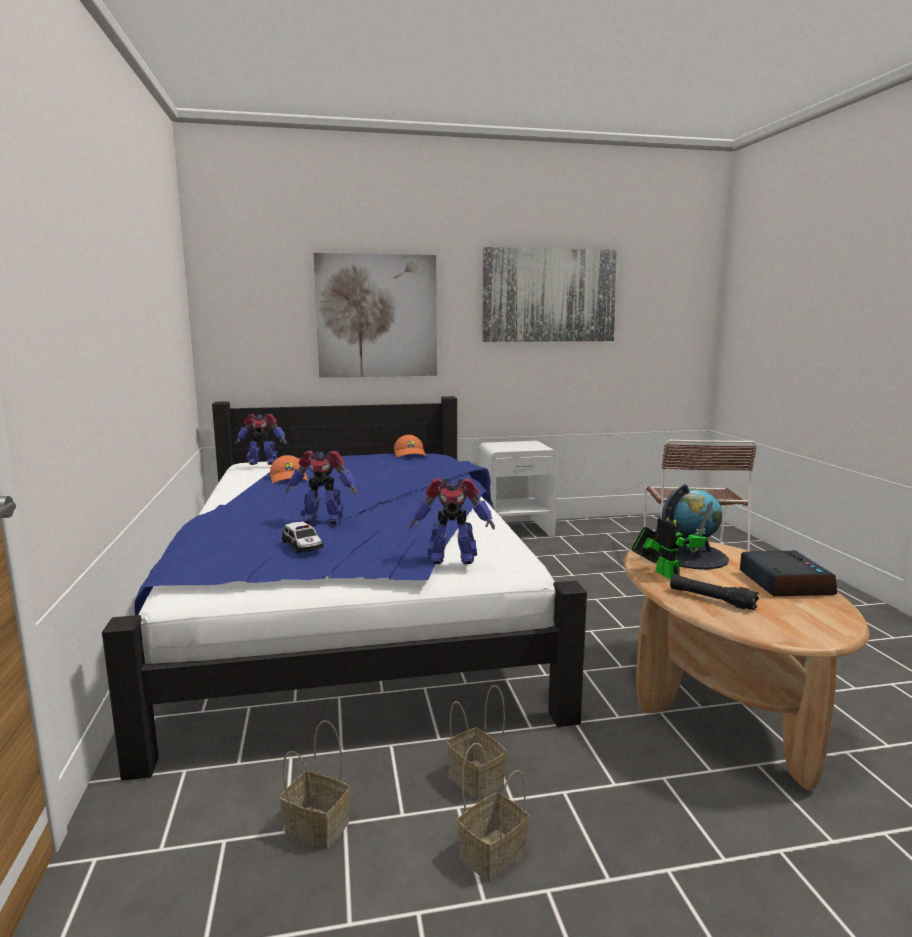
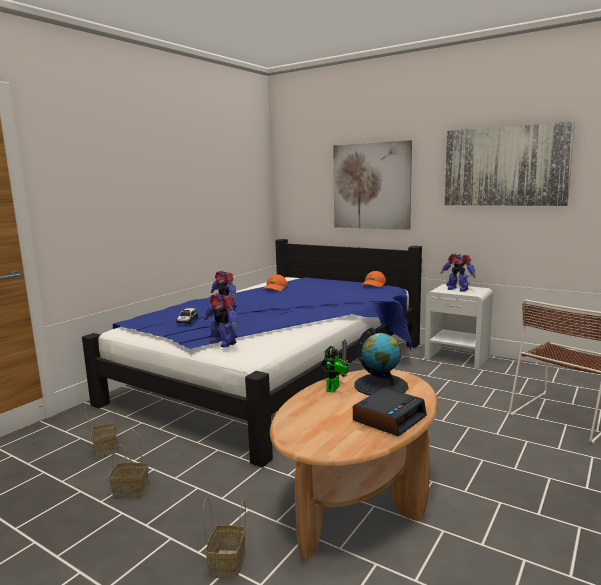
camera: 45 degrees right, 0 degrees up
(262, 463) = (287, 278): toy robot -> toy robot (457, 289)
(478, 779) = (178, 464): basket -> basket (228, 565)
(711, 599) = (314, 408): black flashlight -> none

